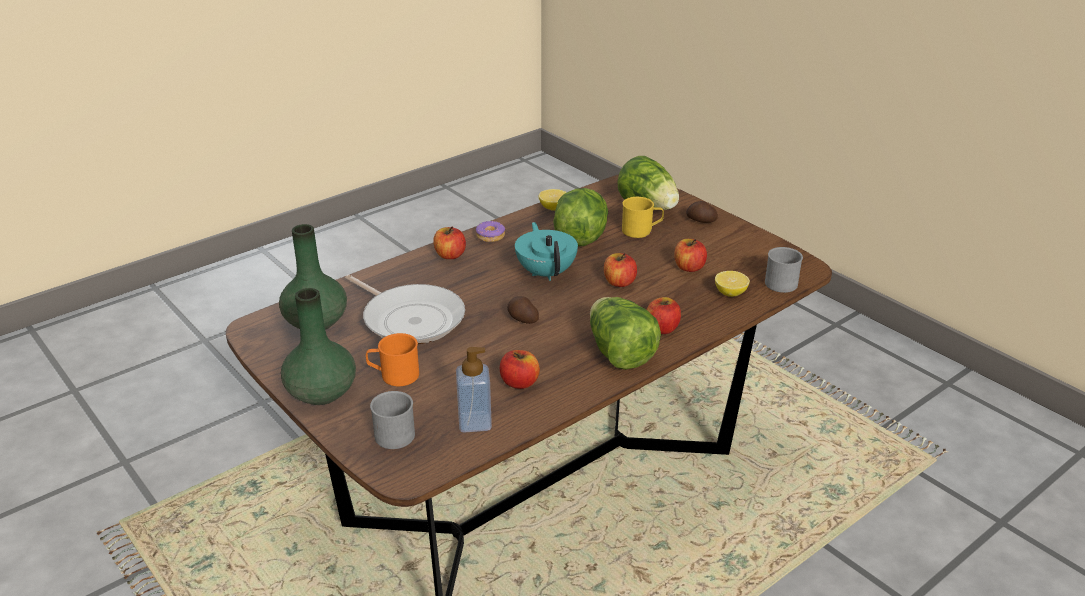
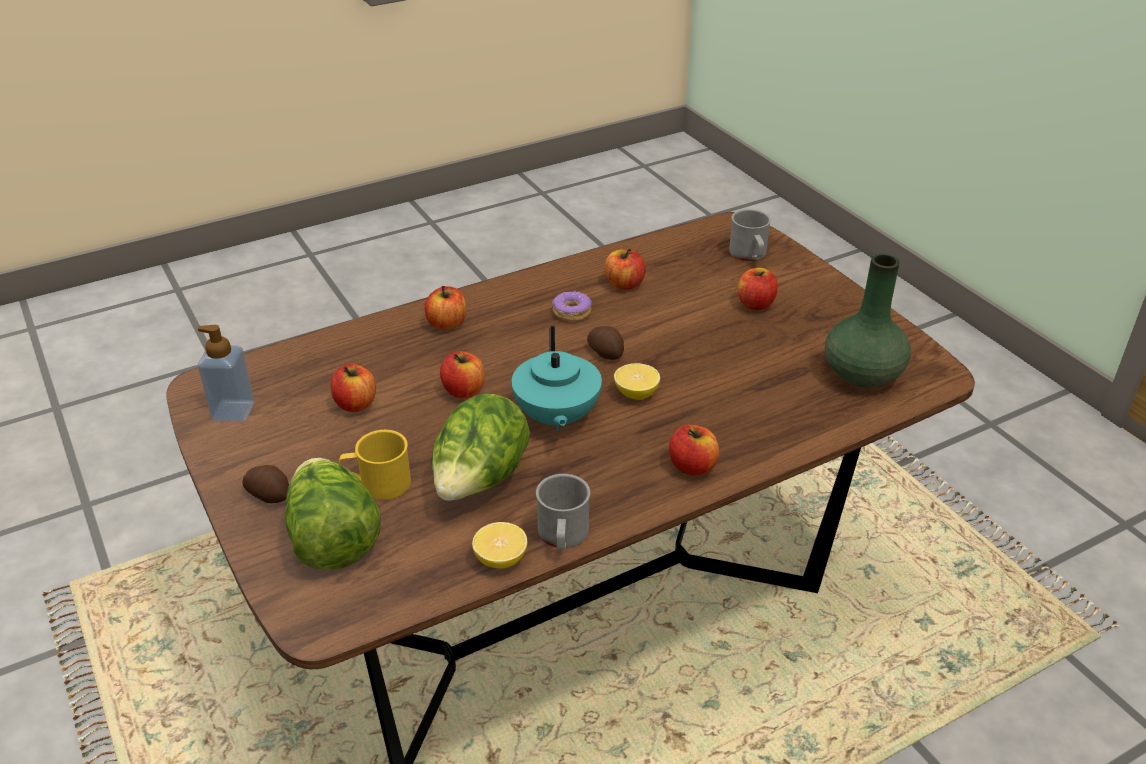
camera: 170 degrees left, 5 degrees up
(321, 393) = (828, 294): green vase -> none
(394, 375) = (755, 304): orange mug -> apple
(410, 319) = (743, 366): frying pan -> none
(474, 422) = (673, 255): soap dispenser -> soap dispenser (233, 411)
(490, 236) = (624, 499): donut -> donut (571, 312)
(619, 353) = (510, 302): lettuce -> none
(730, 293) = (333, 359): lemon -> lemon (636, 394)
(779, 281) = (256, 370): grey mug -> grey mug (562, 537)

